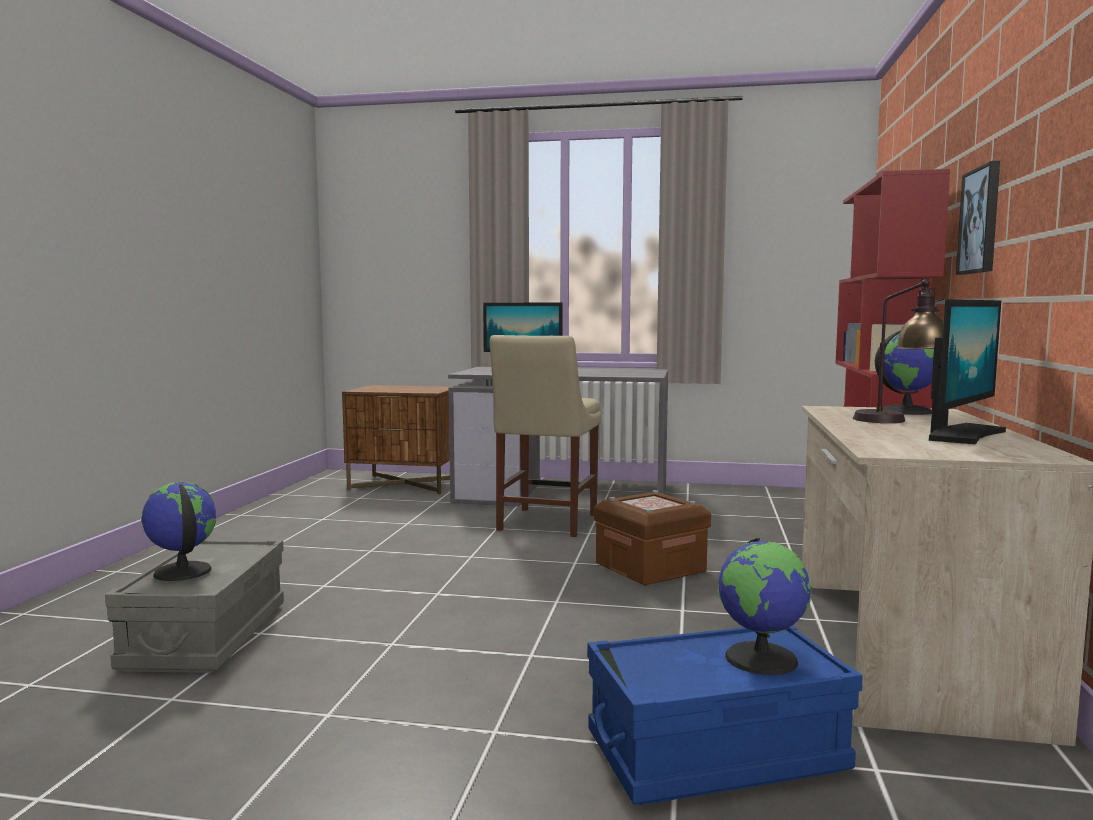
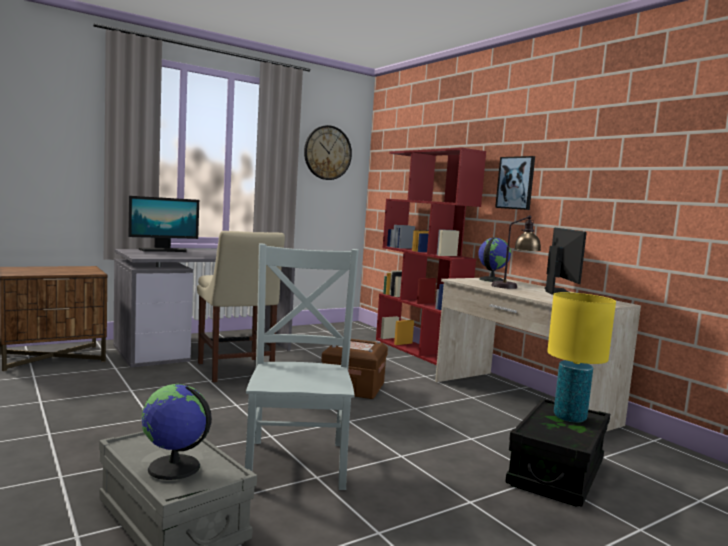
camera: 45 degrees left, 0 degrees up
(410, 623) = (297, 460): none -> grey chair
(715, 753) = (557, 473): blue storage box -> black storage box
(762, 658) = (570, 418): globe -> yellow table lamp
(787, 218) = (327, 153): none -> wall clock

